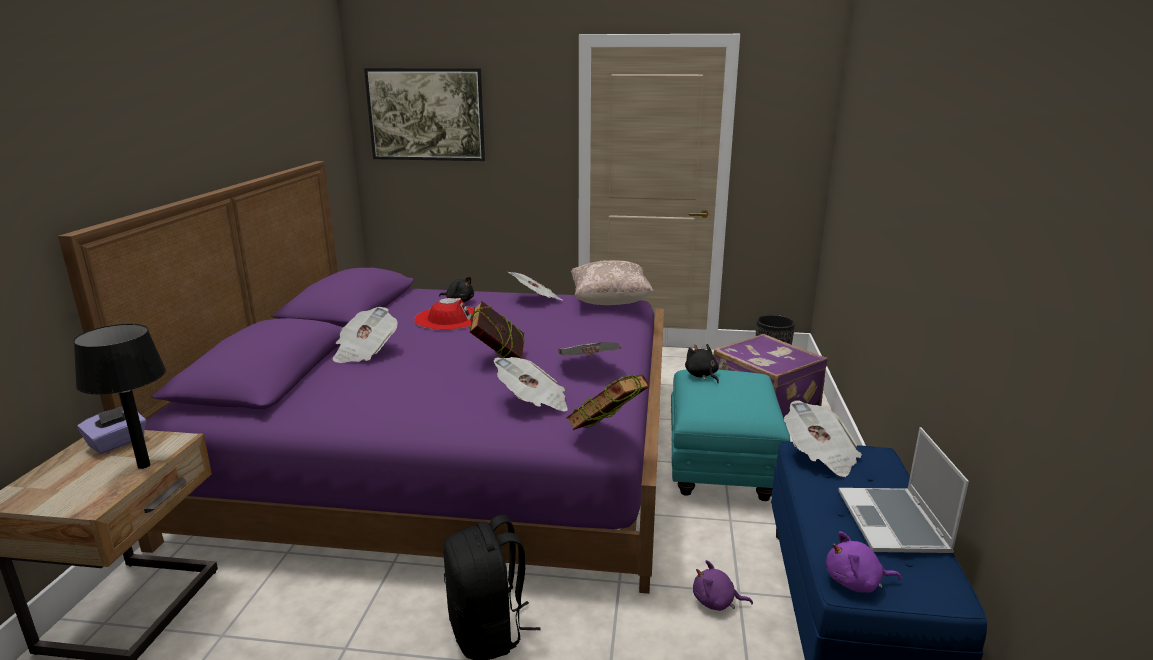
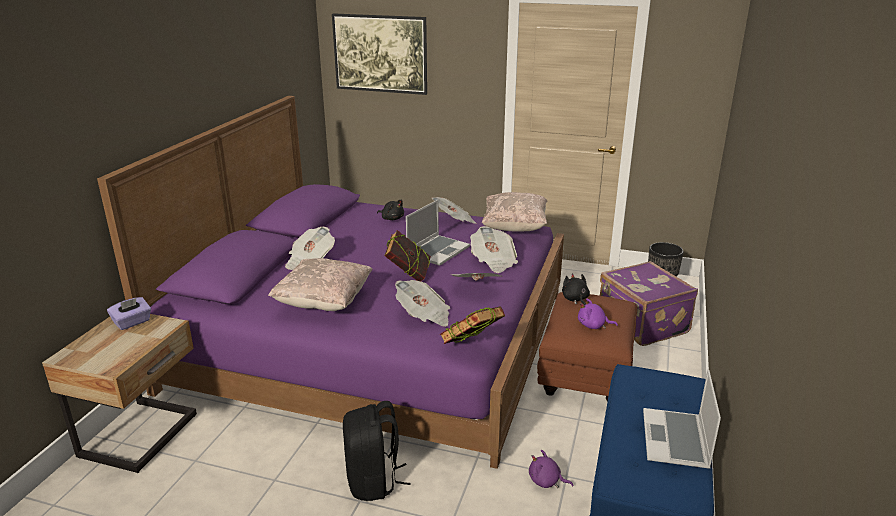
camera: 10 degrees right, 5 degrees up
(143, 465) = (147, 341): black table lamp -> none
(395, 397) = (324, 303): none -> beige pillow
(449, 318) = (380, 235): red hat -> none
(527, 330) = (438, 251): none -> laptop
(720, 467) = (586, 374): turquoise ottoman -> brown ottoman
(820, 456) = (642, 380): newspaper -> newspaper (493, 261)
(856, 582) = (624, 481): purple plush toy -> purple plush toy (593, 326)

